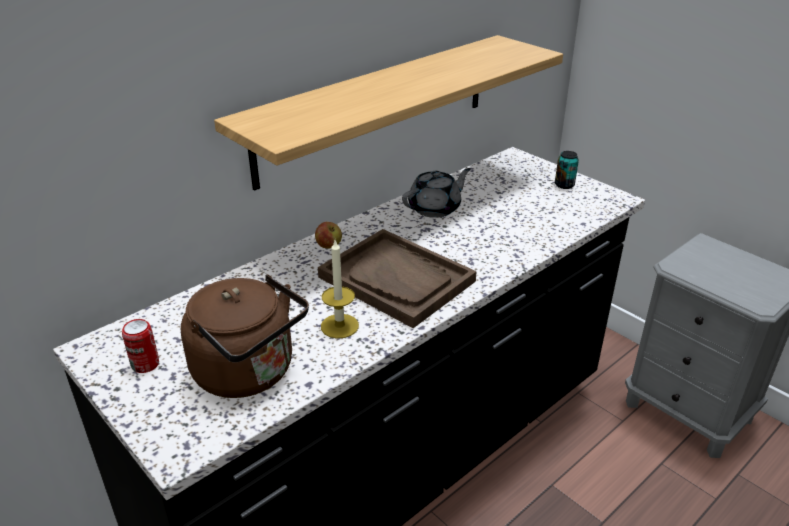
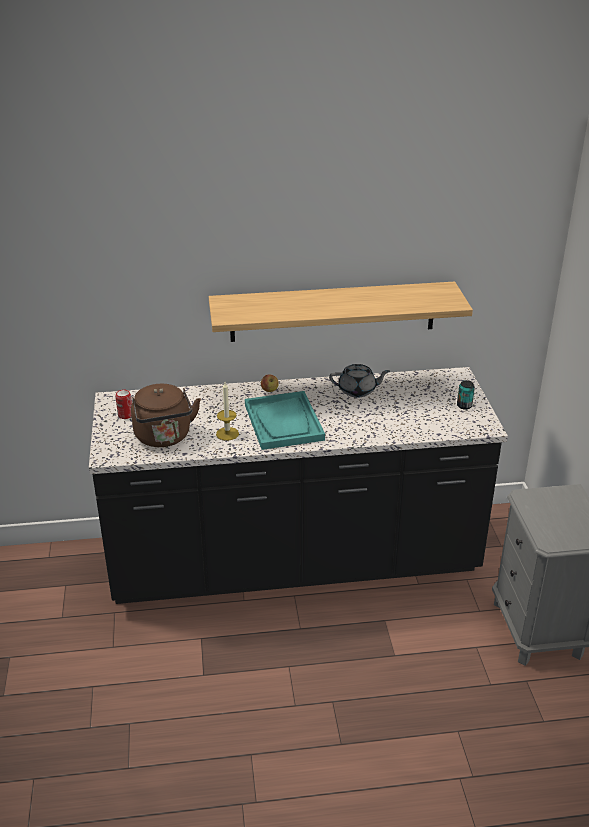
camera: 35 degrees right, 0 degrees up
(397, 279) = (284, 422): brown tray -> turquoise tray

